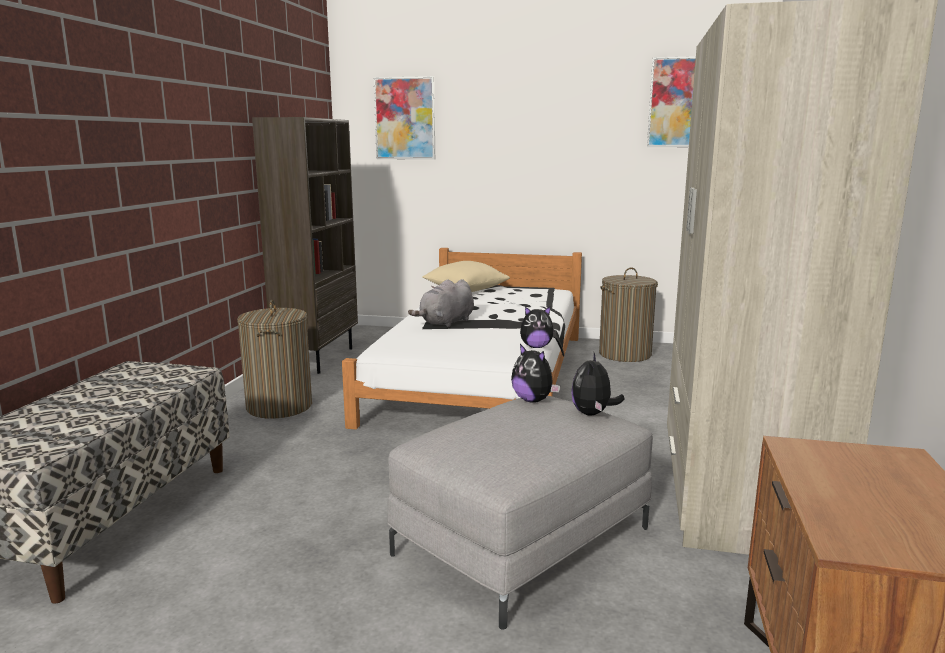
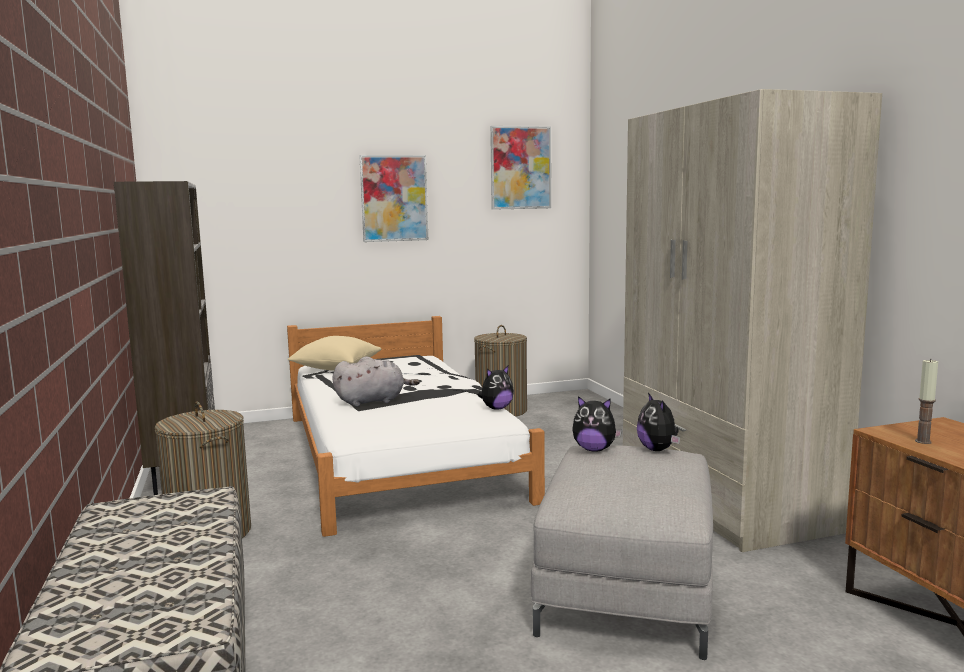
camera: 30 degrees left, 5 degrees down
(405, 118) = (234, 183): picture -> picture (394, 198)
(446, 323) = (373, 401): grey plush toy -> grey plush toy turned 120 degrees counterclockwise
(818, 469) = (923, 441): none -> candle

